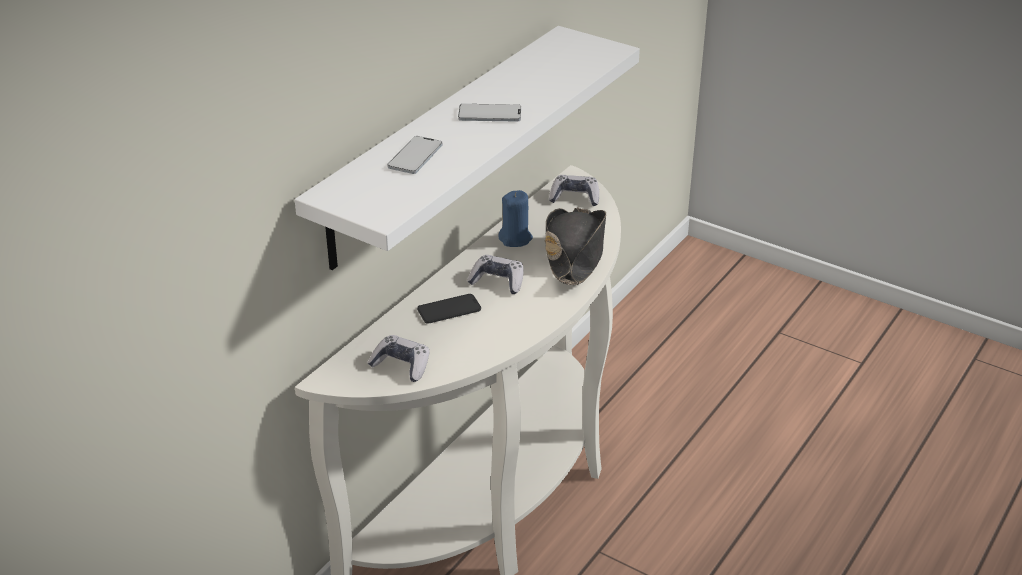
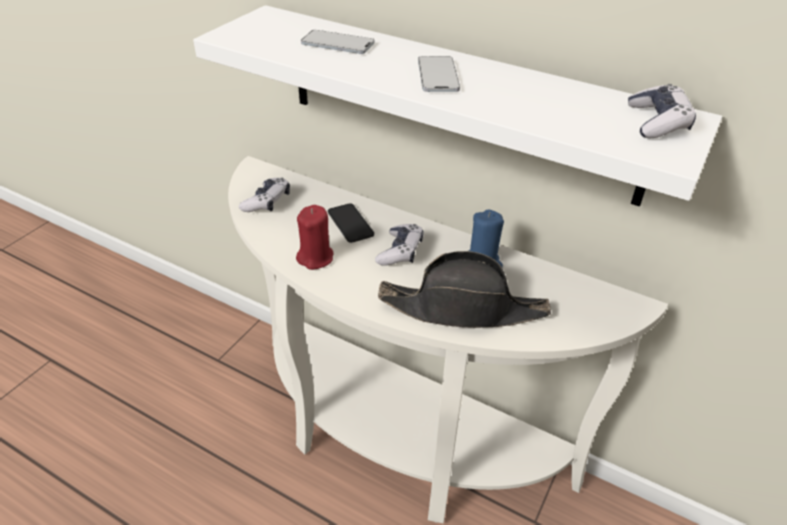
camera: 85 degrees right, 5 degrees up
(502, 330) = (315, 258): none -> red candle
(574, 197) = (589, 307): game controller -> game controller (657, 122)

